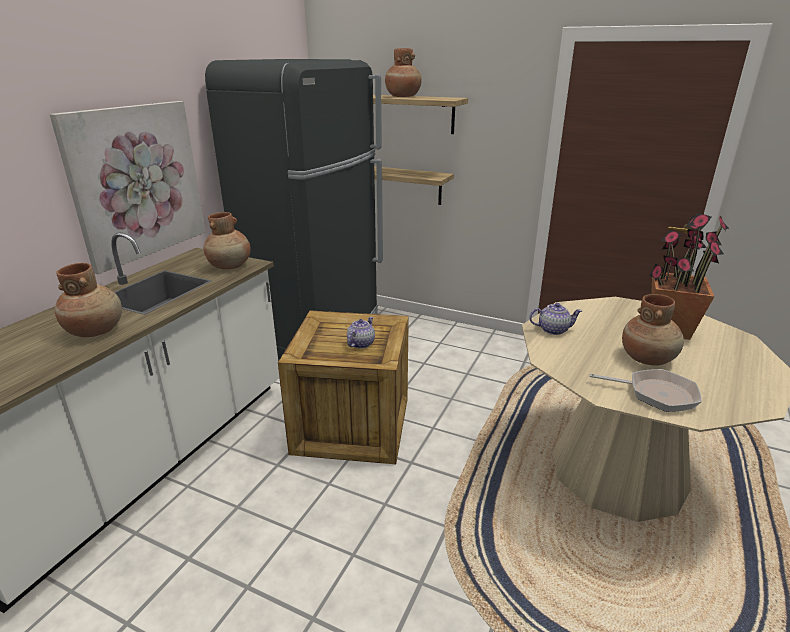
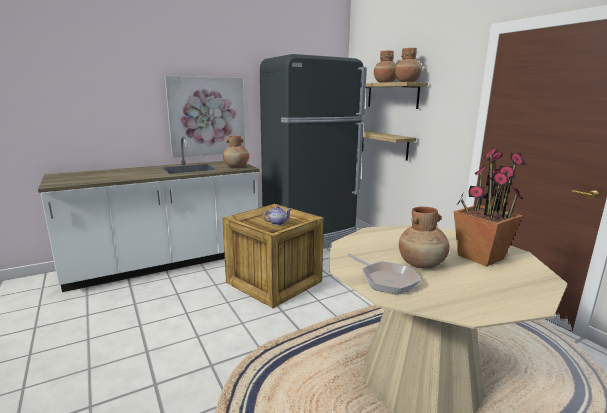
camera: 35 degrees right, 10 degrees down
(96, 330) = (142, 175): brown vase -> brown vase (407, 82)
(553, 329) = (381, 234): teapot -> none

